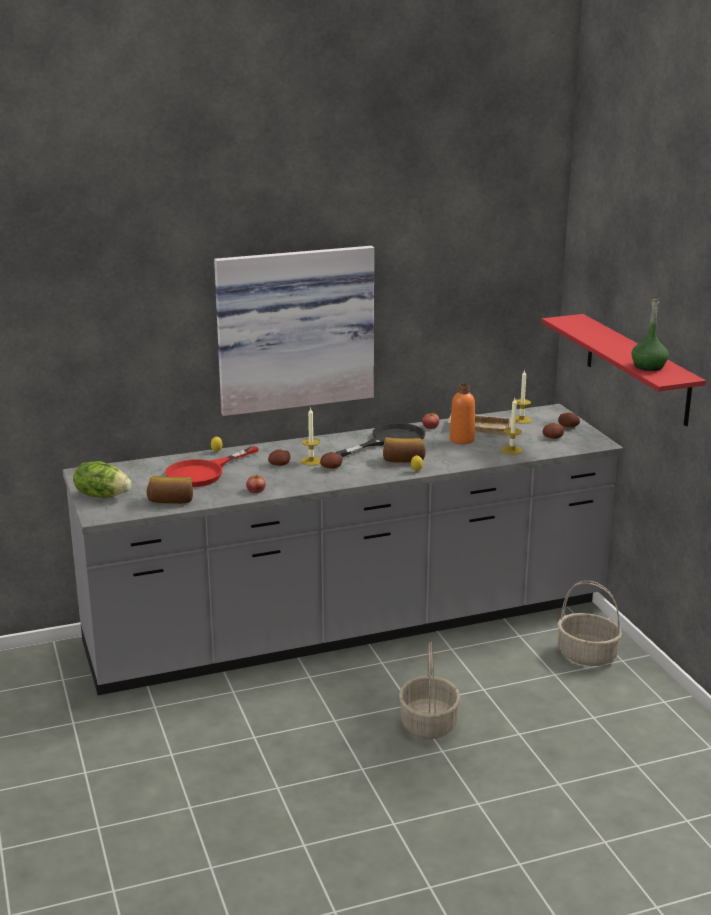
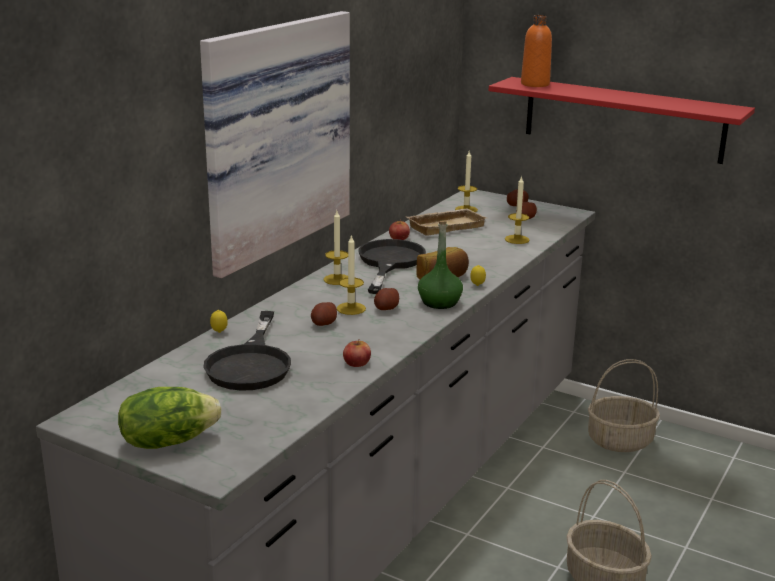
camera: 40 degrees left, 0 degrees up
(171, 501) = (278, 413): bread -> none
(203, 473) = (251, 363): red frying pan -> black frying pan
(337, 442) = (337, 279): none -> candle
(462, 440) = (454, 242): orange bottle -> orange bottle (535, 84)
(648, 366) = (687, 106): green bottle -> green bottle (439, 302)

